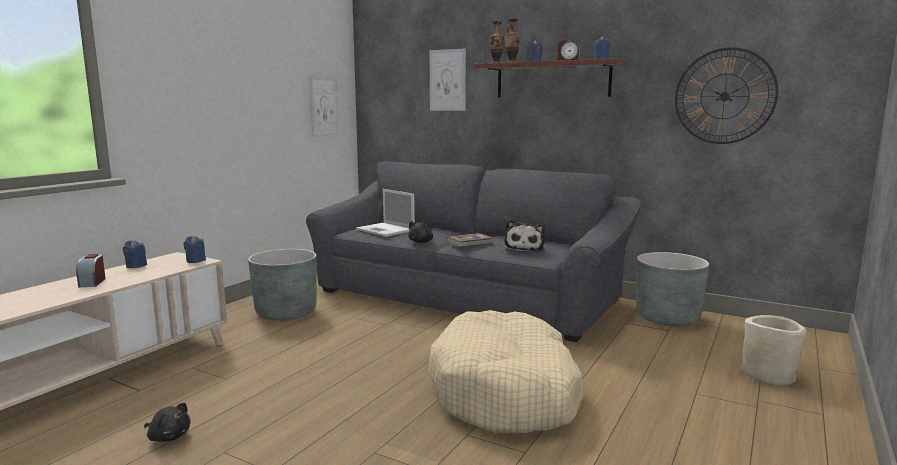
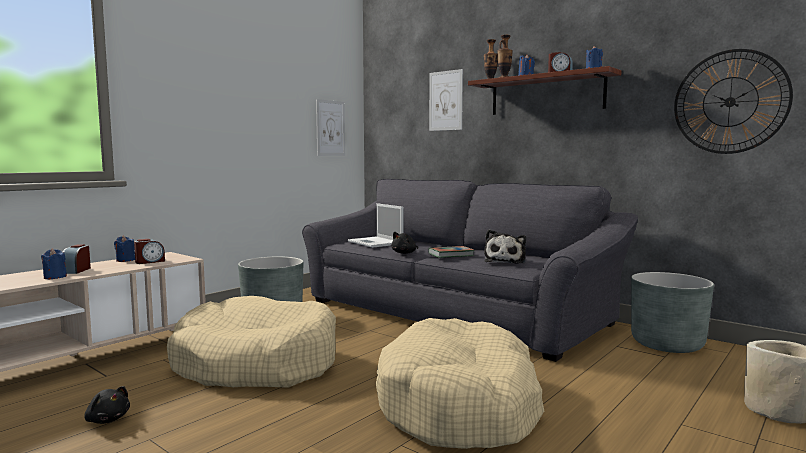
camera: 10 degrees right, 5 degrees down
(165, 266) = (150, 261): none -> alarm clock
(195, 260) = (180, 258): blue candle -> blue candle (55, 277)
(293, 364) = (256, 363): none -> beige dog bed

